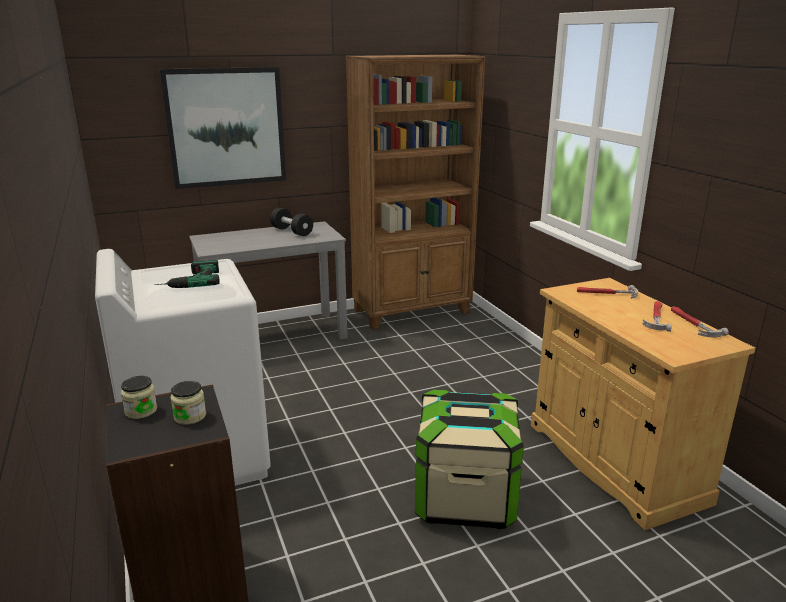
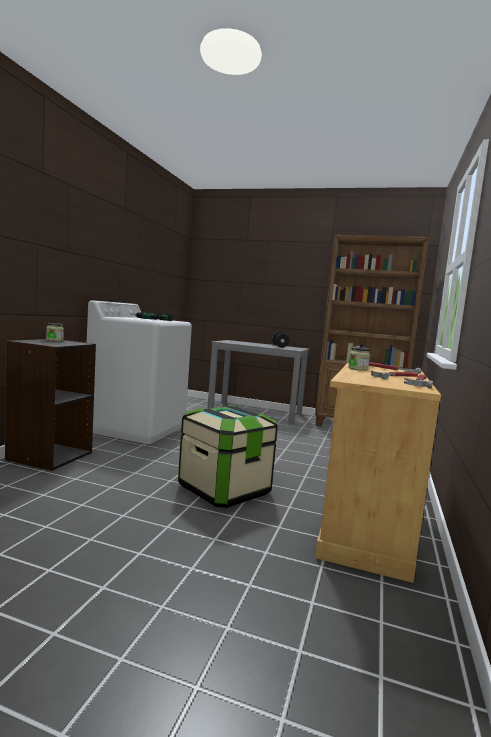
camera: 40 degrees right, 15 degrees down
(190, 416) = (62, 343): jar -> jar (358, 369)
(226, 127) = (259, 280): picture -> none

